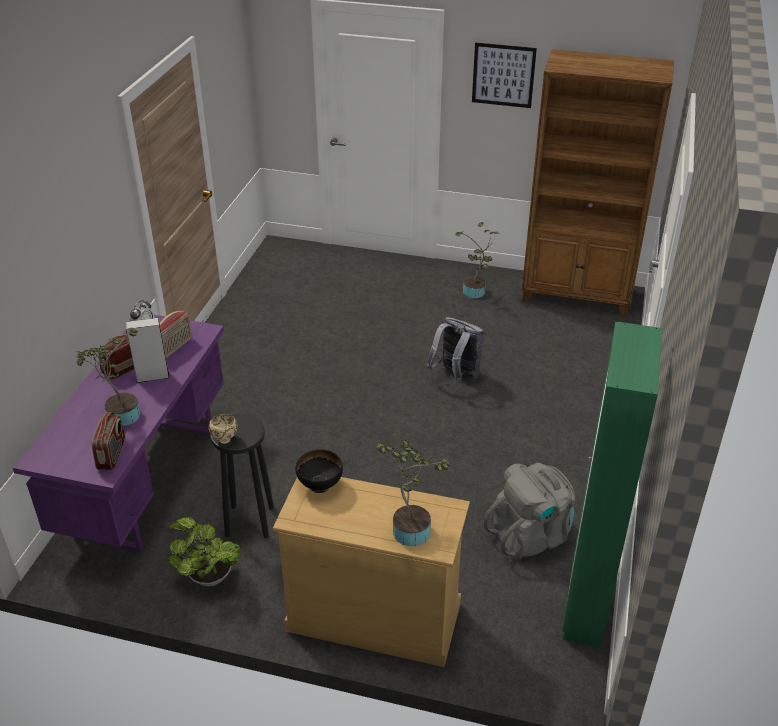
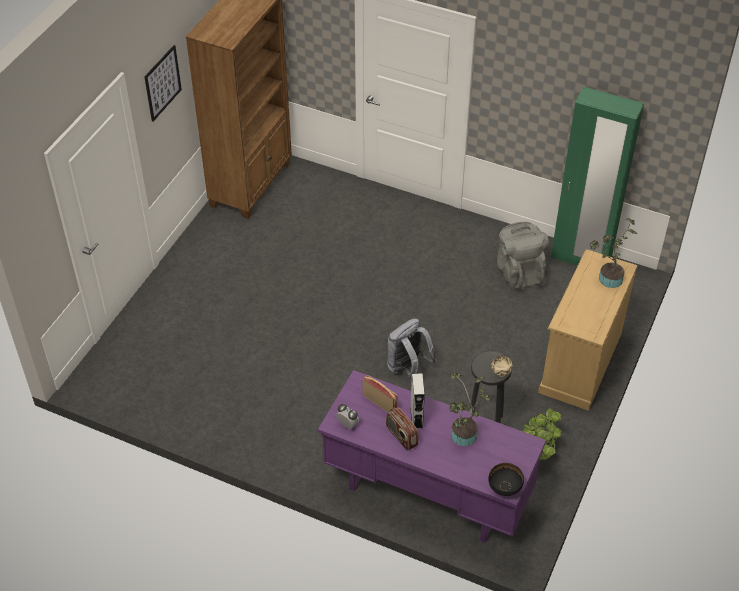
camera: 80 degrees left, 10 degrees up
(112, 454) = (509, 441): radio -> none
(320, 485) = (566, 318): black bowl -> black bowl (504, 488)
(456, 377) = (342, 279): grey backpack -> grey backpack (408, 368)
(475, 293) = (226, 246): potted plant -> none

